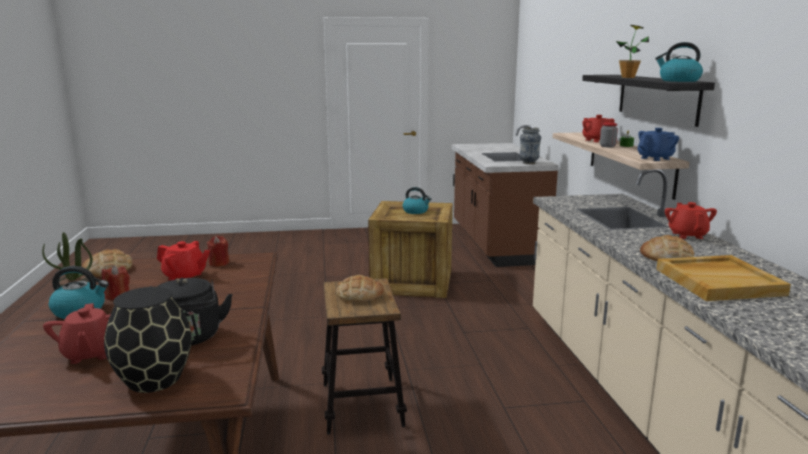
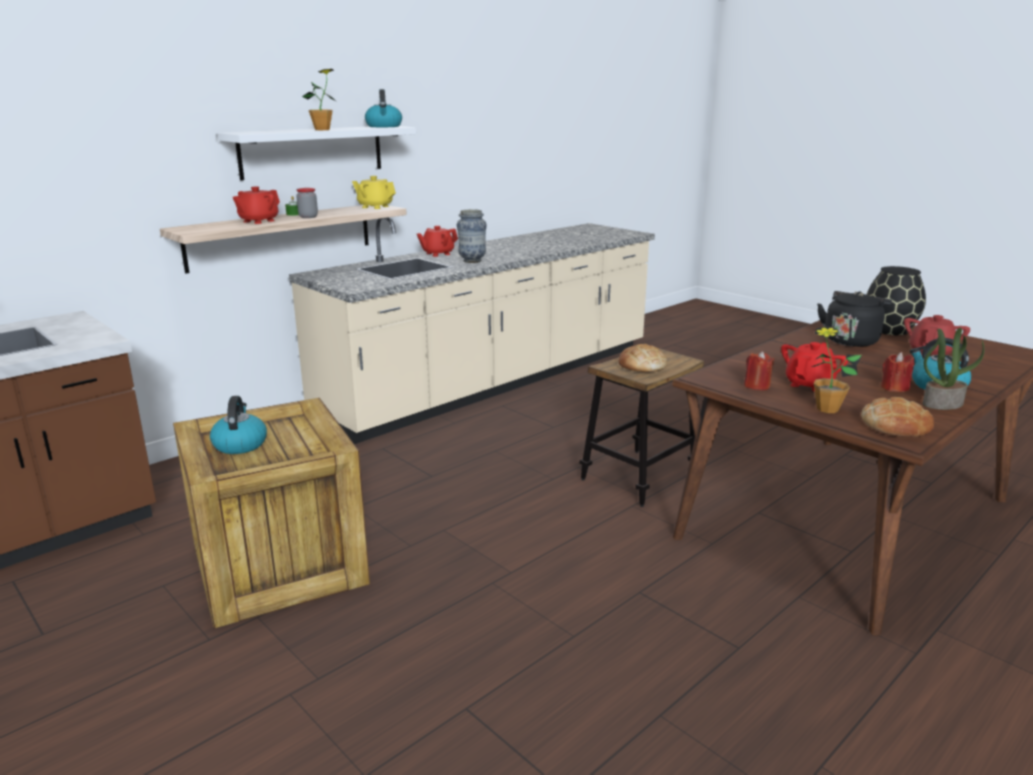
camera: 125 degrees left, 5 degrees up
(158, 265) = (827, 409): none -> potted plant
(185, 276) = (809, 384): red teapot -> red teapot turned 60 degrees clockwise
(529, 163) = (72, 324): vase -> vase (472, 261)
(655, 158) = (375, 207): blue teapot -> yellow teapot
(657, 98) = (312, 151): black shelf -> white shelf
(666, 256) = (505, 254): bread -> none
(719, 281) = (537, 246): beige tray -> none

